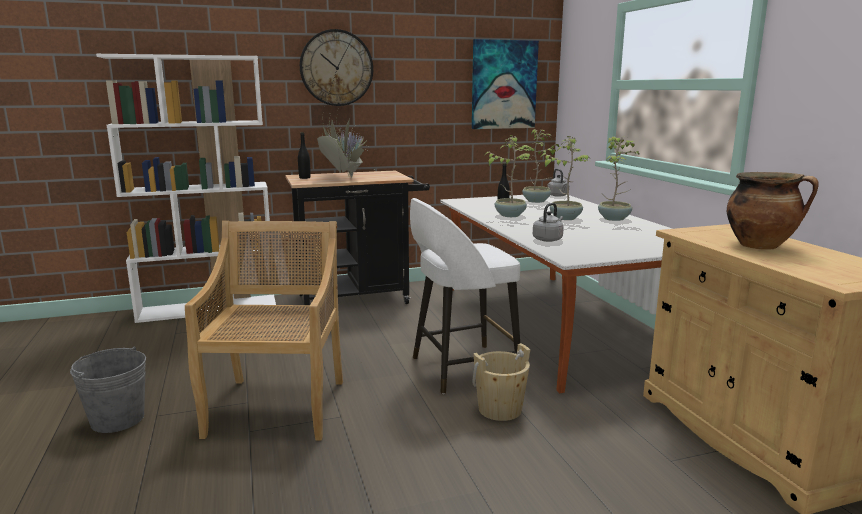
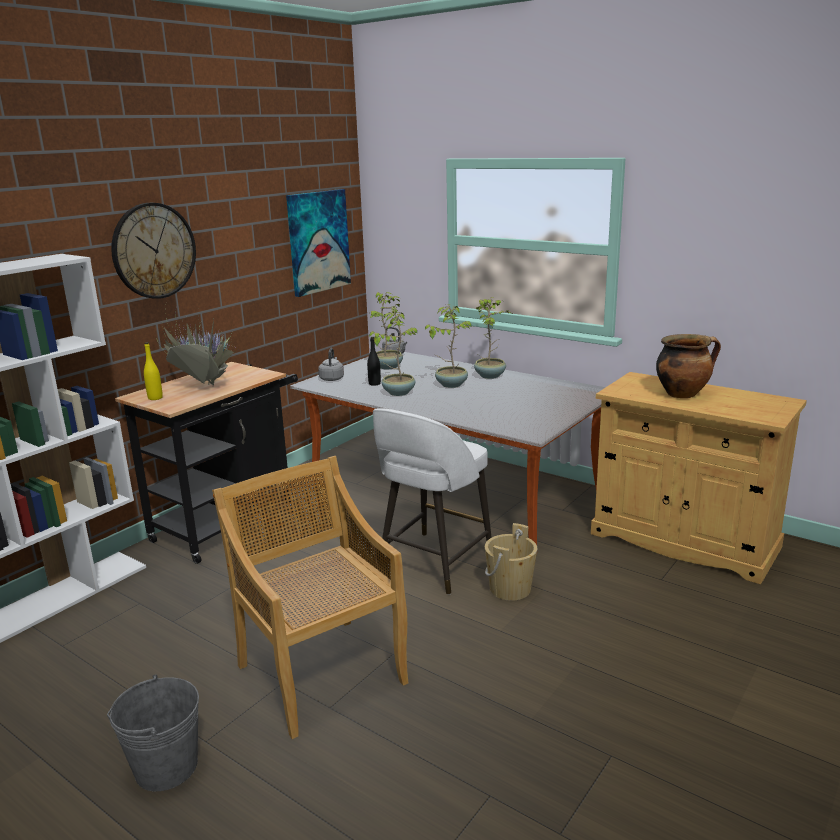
camera: 35 degrees left, 5 degrees up
(304, 178) = (155, 398): black bottle -> yellow bottle
(548, 239) = (482, 416): grey kettle -> grey kettle (332, 378)

